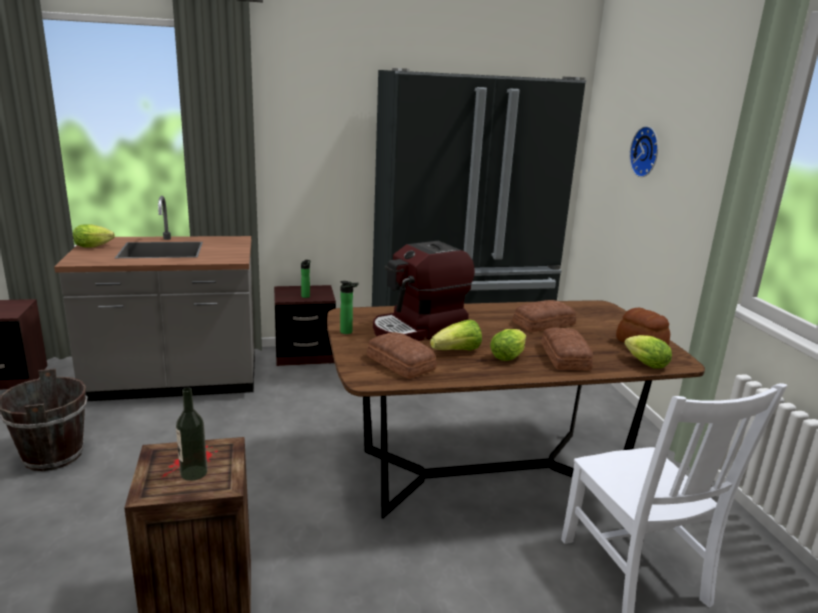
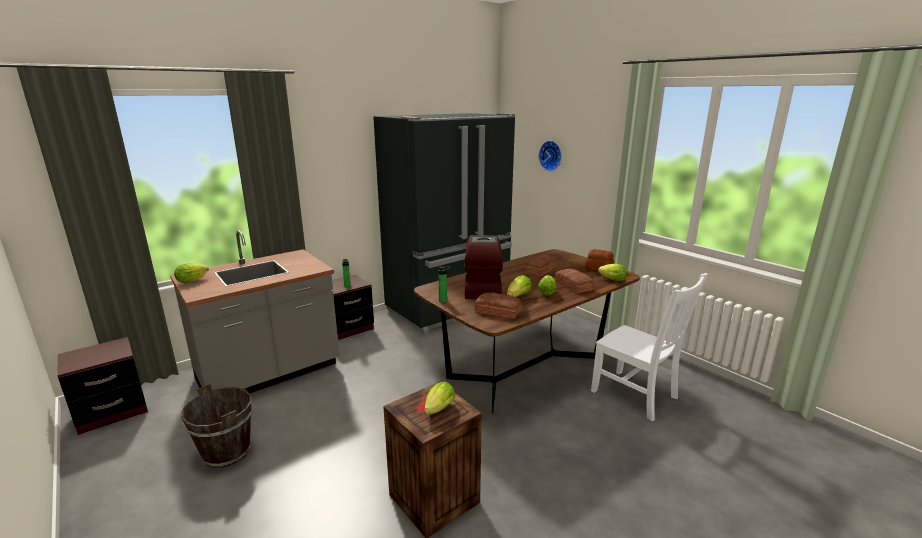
camera: 25 degrees left, 0 degrees up
(194, 473) = (438, 410): bottle -> lettuce
(419, 329) = (482, 288): coffee machine -> coffee machine turned 150 degrees clockwise

